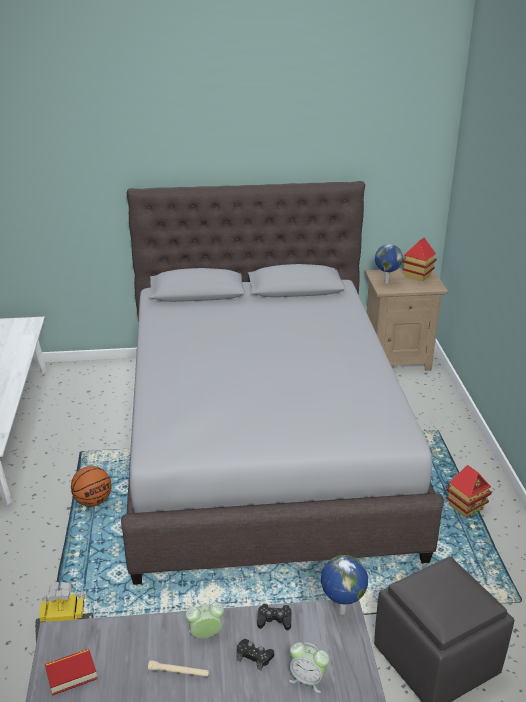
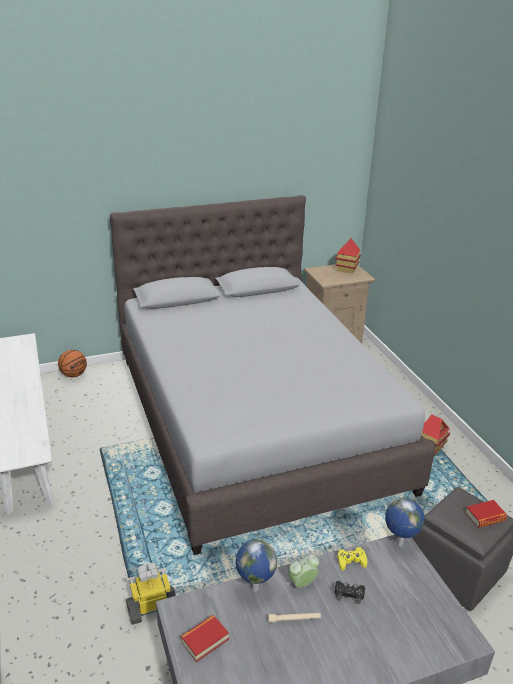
camera: 15 degrees left, 0 degrees up
(93, 501) = (129, 489): basketball -> basketball (74, 375)
(274, 620) = (351, 561): black game controller -> yellow game controller
(307, 679) = (398, 603): alarm clock -> none
(386, 282) = (325, 276): globe -> globe (254, 588)
(465, 598) = (485, 517): none -> book

